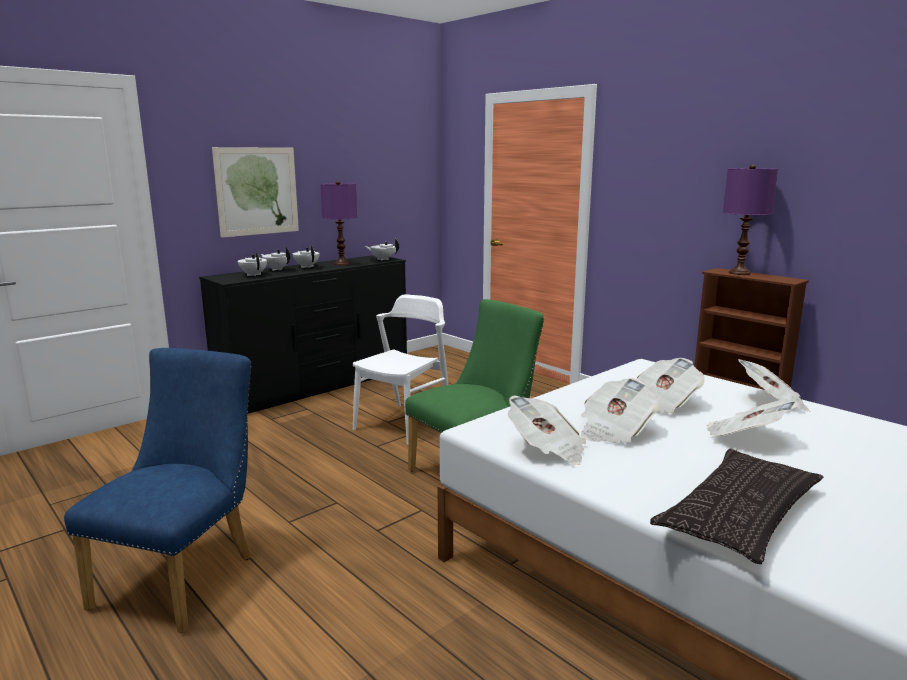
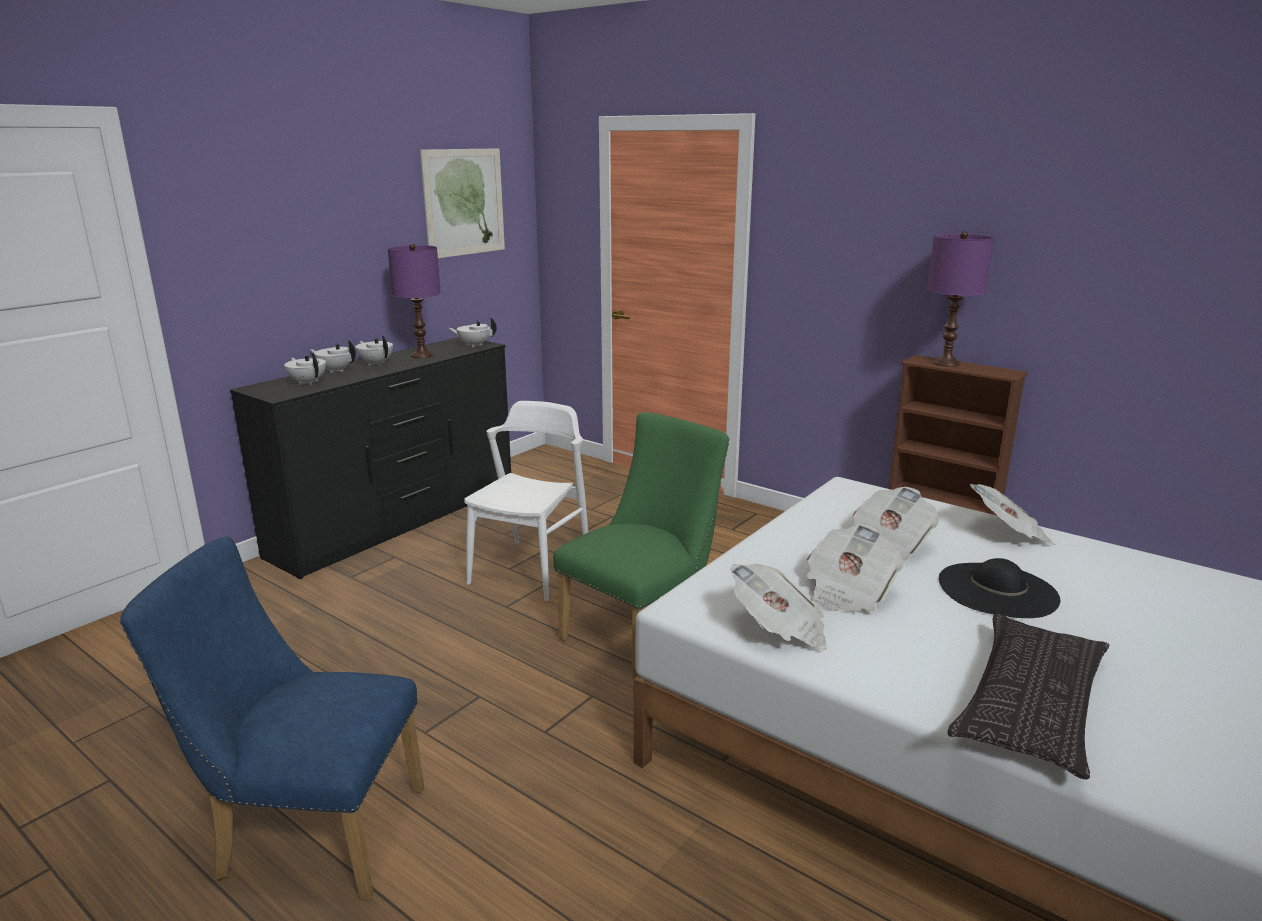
camera: 10 degrees left, 5 degrees up
(184, 577) = (309, 832): blue chair -> blue chair turned 90 degrees counterclockwise
(257, 191) = (300, 263): picture -> picture (464, 202)
(745, 438) = (997, 590): newspaper -> black hat

